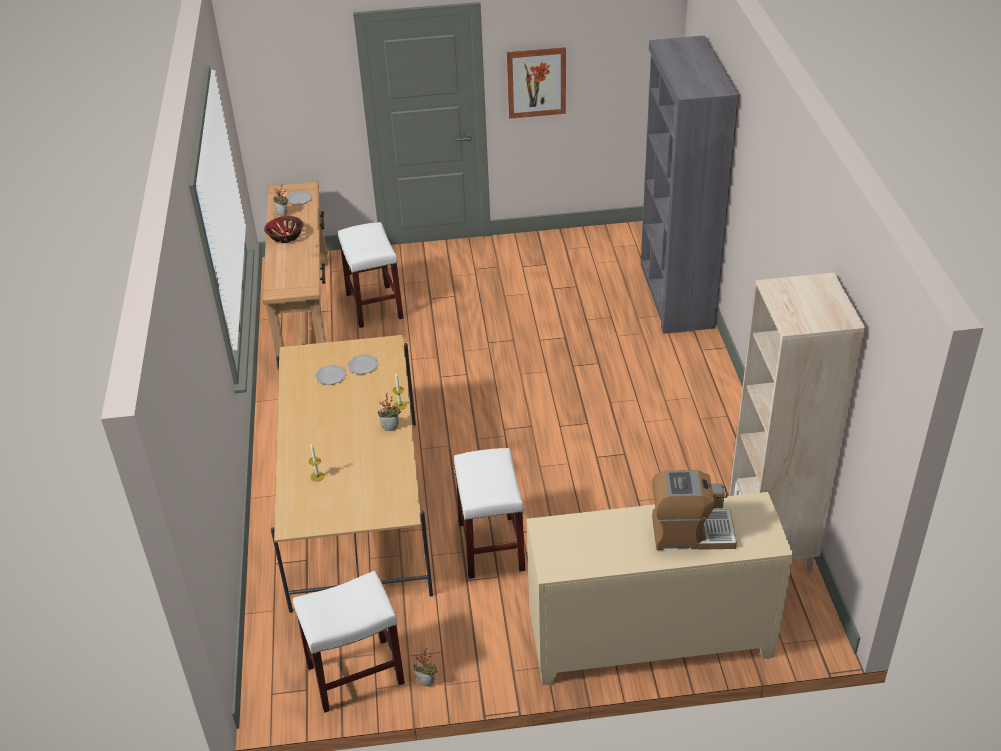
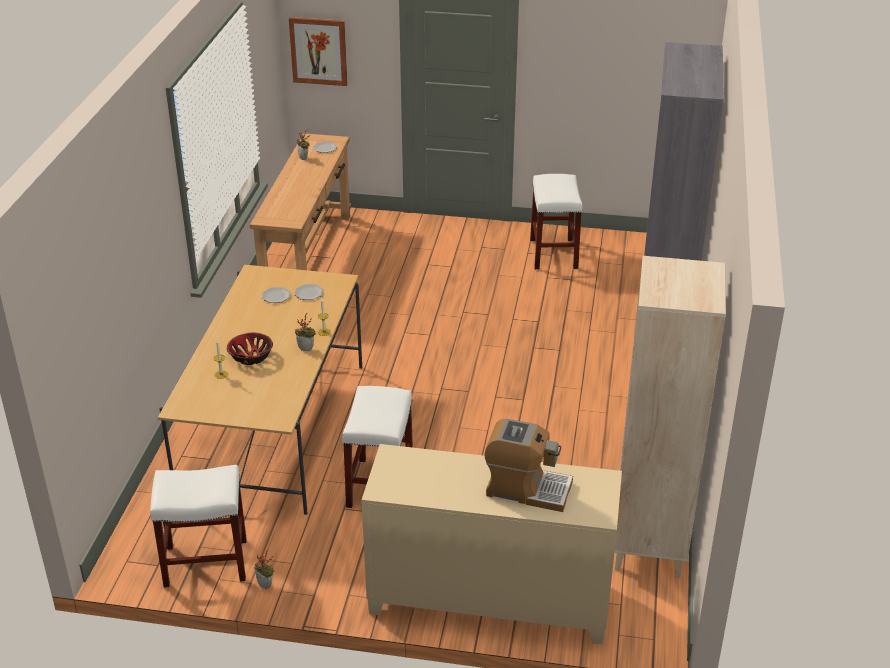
camera: 15 degrees right, 5 degrees down
(285, 236) = (296, 176): bowl -> bowl (250, 357)
(375, 307) = (374, 262): white stool -> white stool (554, 254)
(536, 82) = (567, 74): picture -> picture (318, 51)

